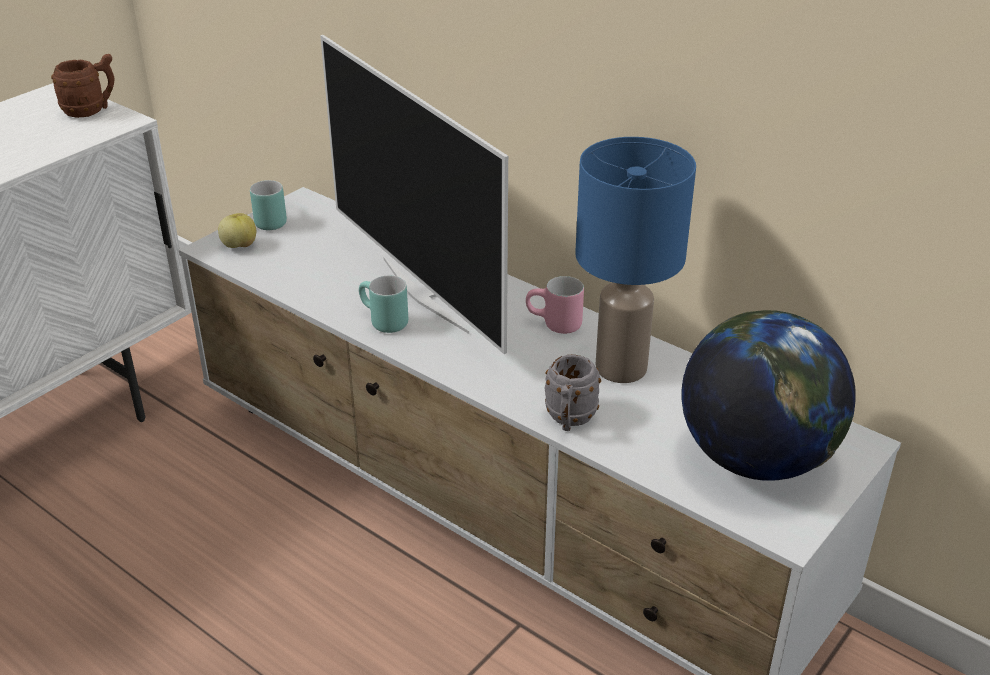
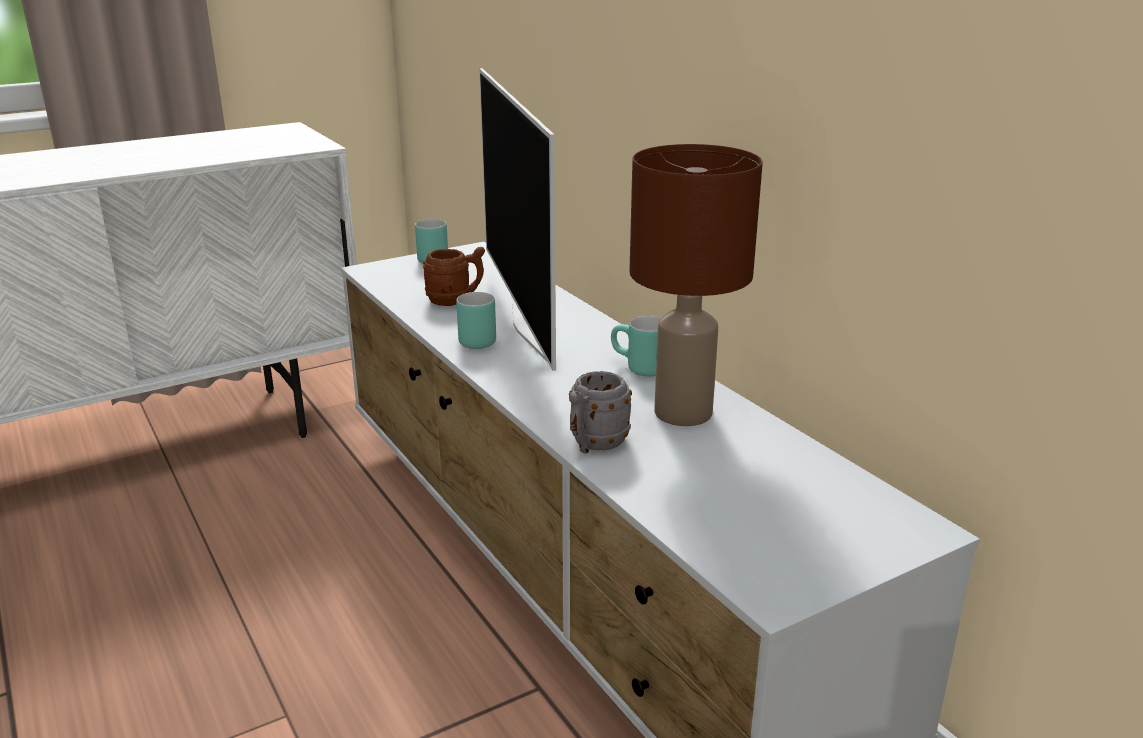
camera: 20 degrees right, 10 degrees down
(91, 110) = (301, 138): brown mug -> brown mug (456, 300)
(239, 246) = (393, 271): apple -> none
(554, 325) = (637, 369): pink mug -> turquoise mug
(620, 367) = (683, 412): blue table lamp -> brown table lamp
(756, 459) = (781, 518): globe -> none

